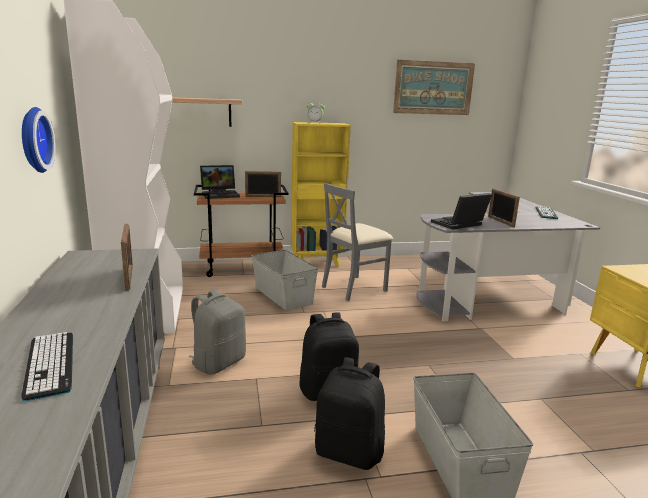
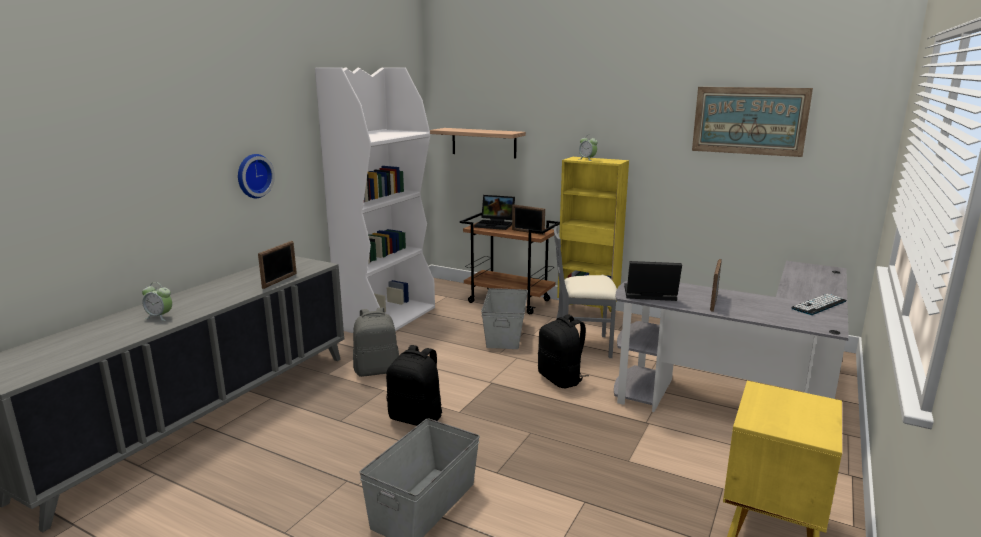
camera: 40 degrees right, 0 degrees up
(50, 364) = (159, 317): keyboard -> alarm clock
(349, 452) = (364, 461): black backpack -> black backpack (561, 379)

